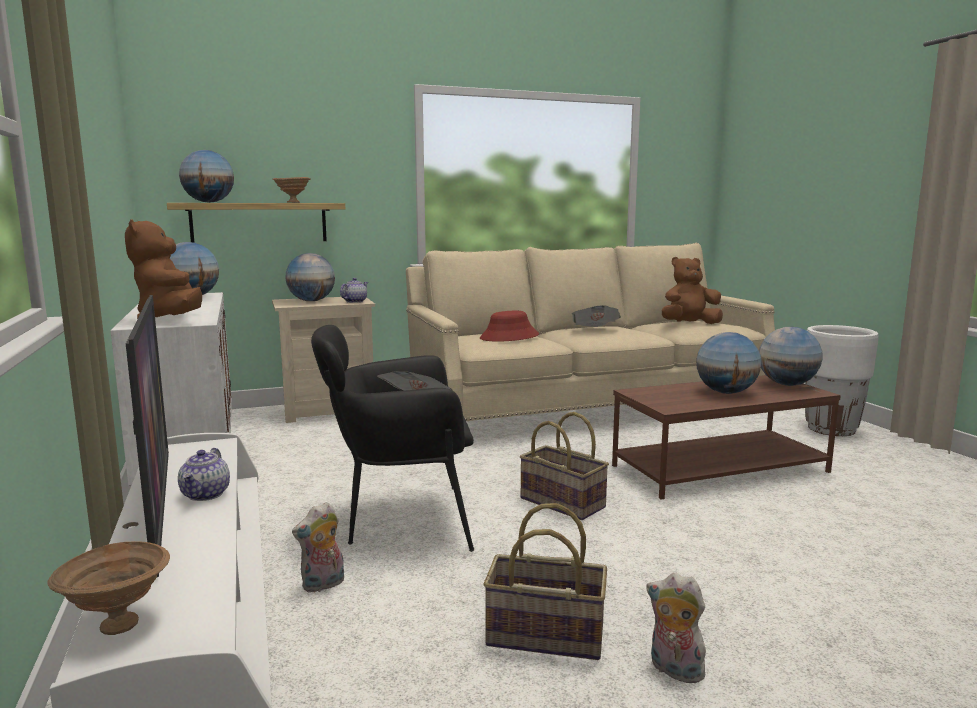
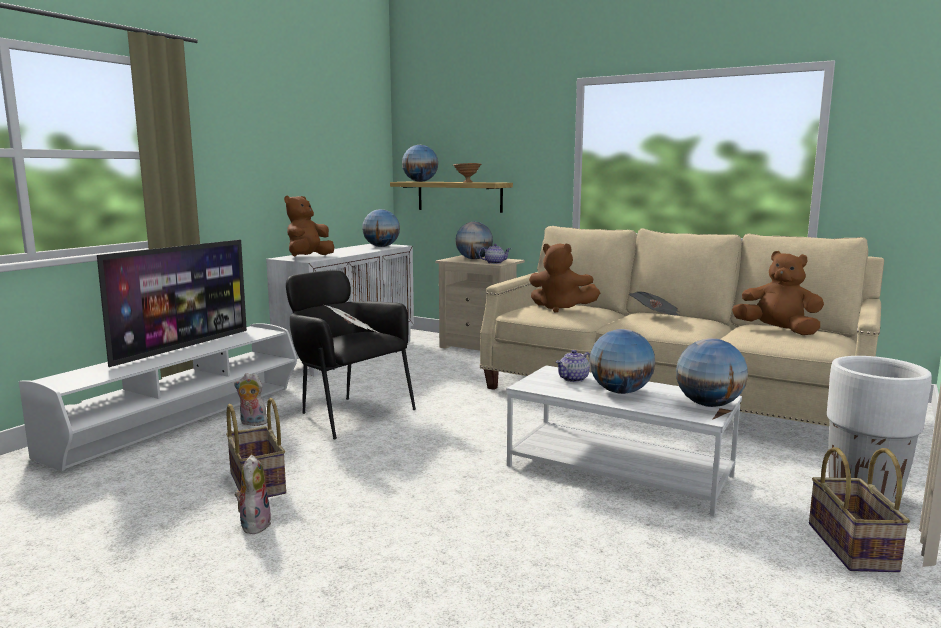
camera: 50 degrees right, 0 degrees up
(116, 625) = (69, 375): brown bowl -> none
(206, 495) = (203, 349): teapot -> teapot (573, 379)
(509, 337) = (560, 308): red hat -> brown plush toy
(563, 502) = (445, 440): basket -> basket (853, 547)
(720, 468) = (619, 471): brown coffee table -> white coffee table

